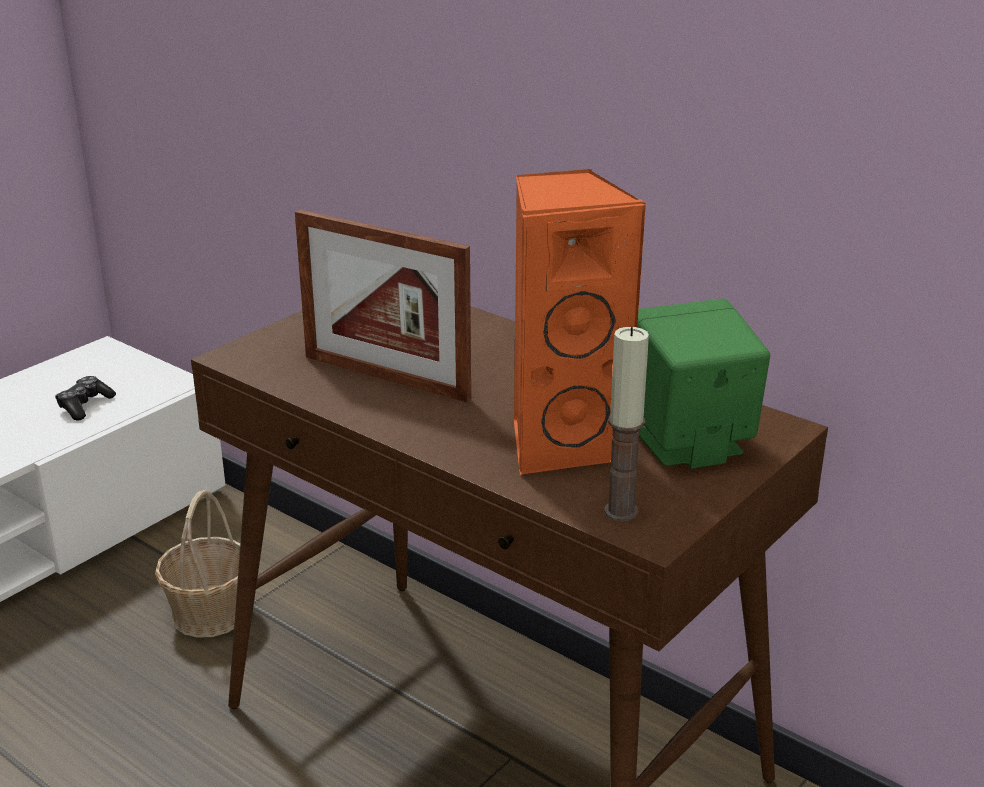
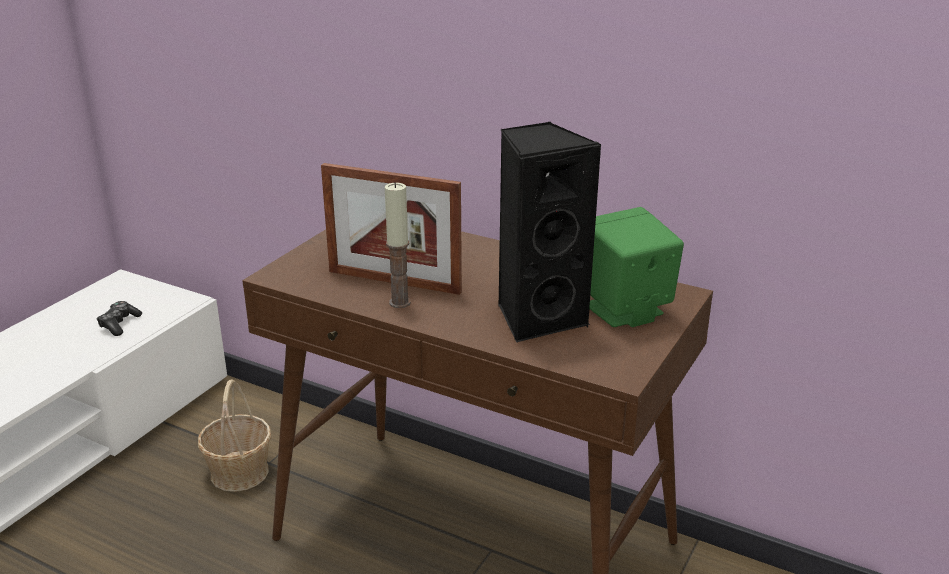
camera: 10 degrees left, 0 degrees up
(563, 443) = (538, 318): orange speaker -> black speaker
(621, 511) = (595, 361): candle -> candle (400, 302)

